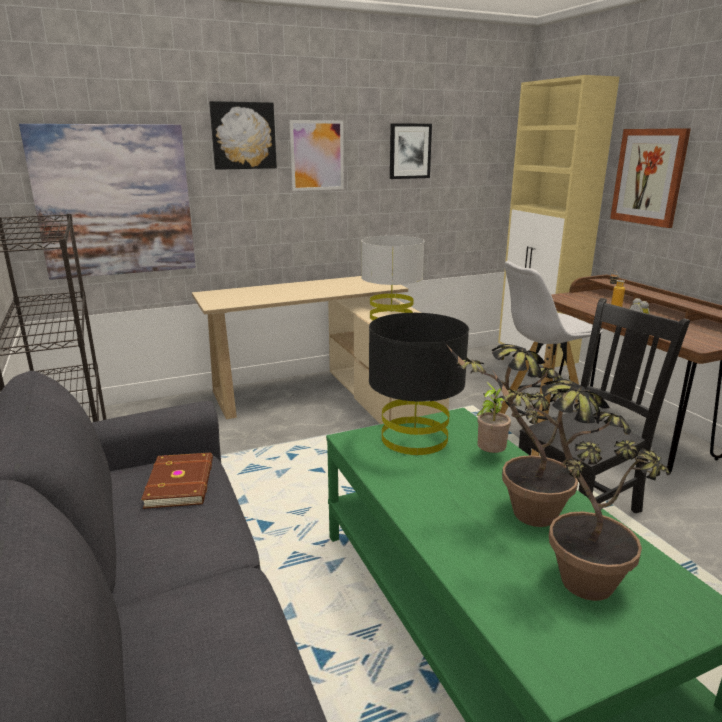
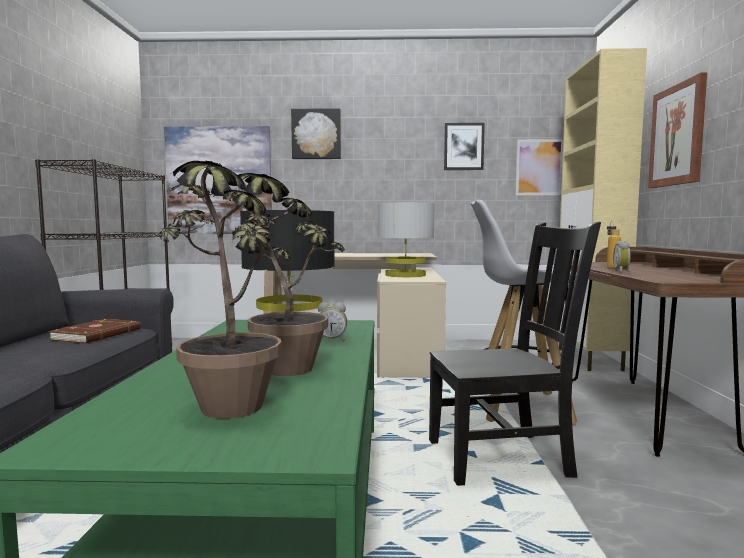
camera: 25 degrees right, 15 degrees down
(317, 155) = (377, 149): picture -> picture (539, 167)
(490, 455) = (332, 340): potted plant -> alarm clock

